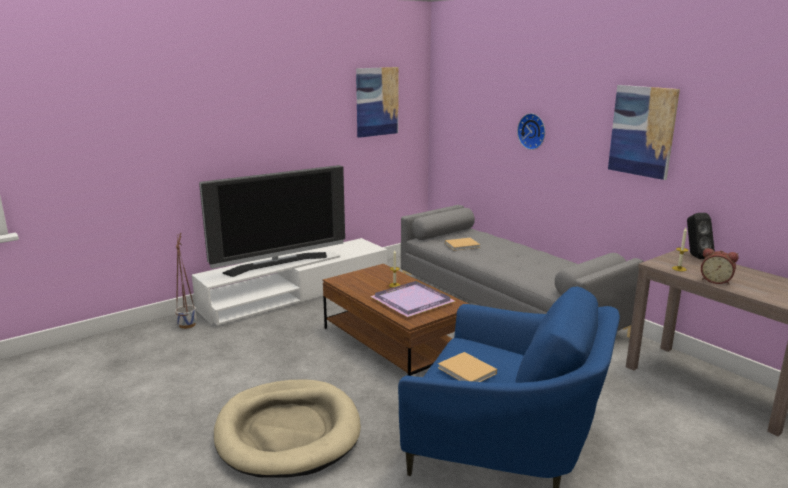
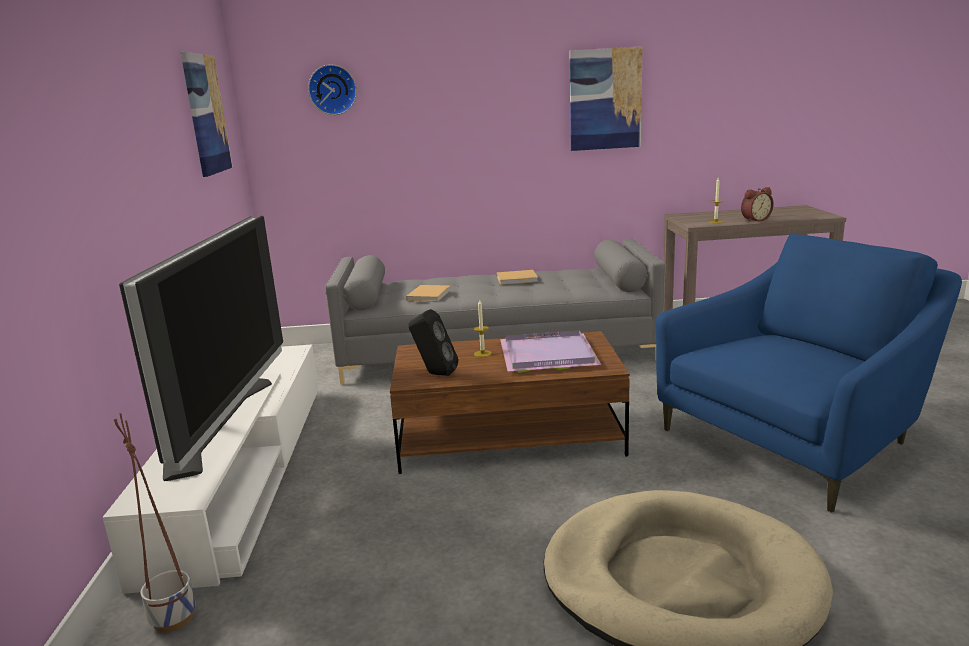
camera: 55 degrees left, 0 degrees up
(468, 371) = (797, 361): beige book -> beige book (518, 279)
(533, 131) = (453, 127): wall clock -> wall clock (333, 90)
(695, 256) = (689, 214): black speaker -> black speaker (434, 374)

